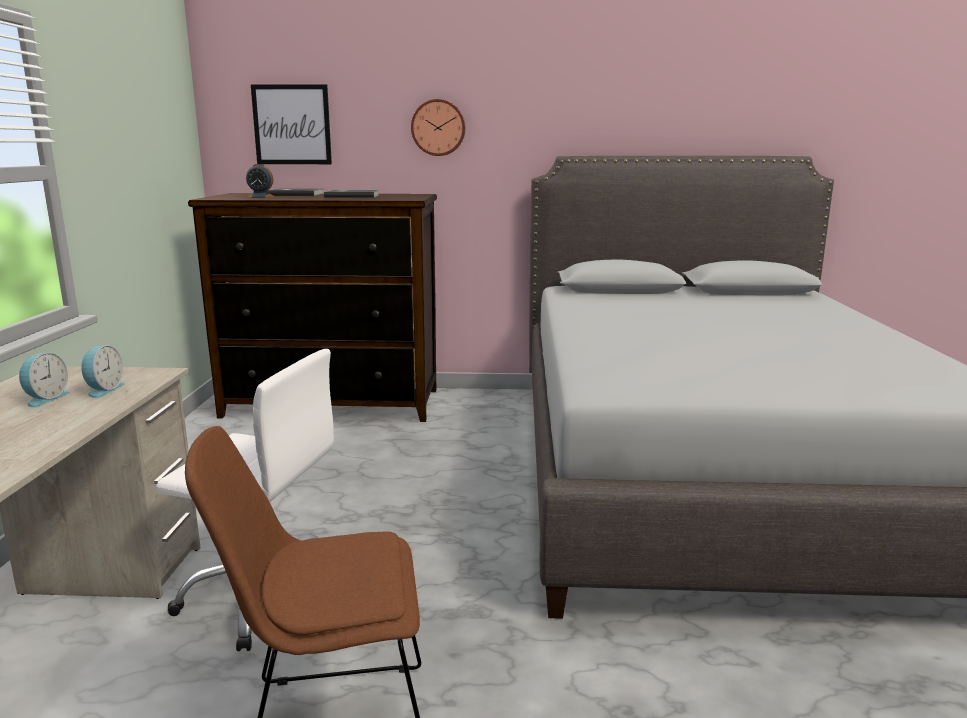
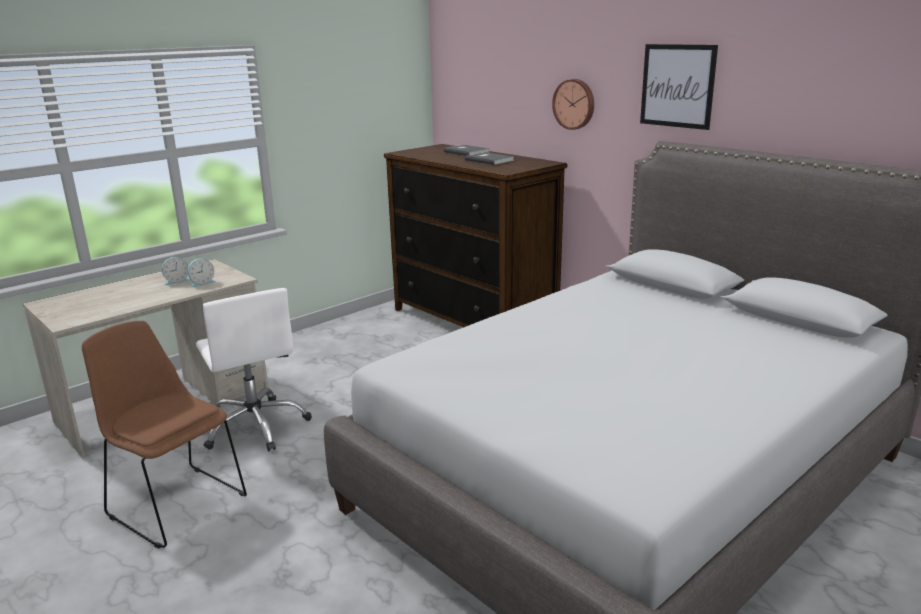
camera: 45 degrees right, 5 degrees up
(261, 197) = (432, 154): alarm clock -> none
(292, 125) = (481, 94): picture -> picture (677, 86)

